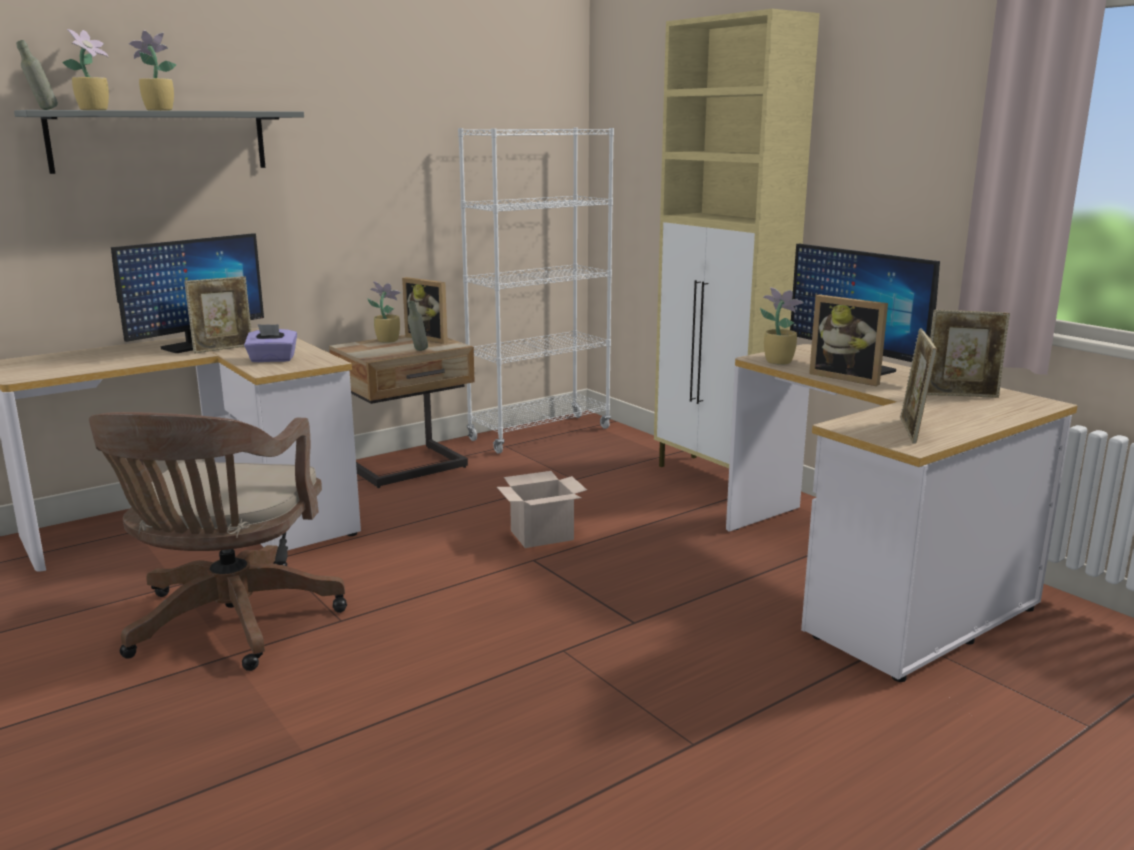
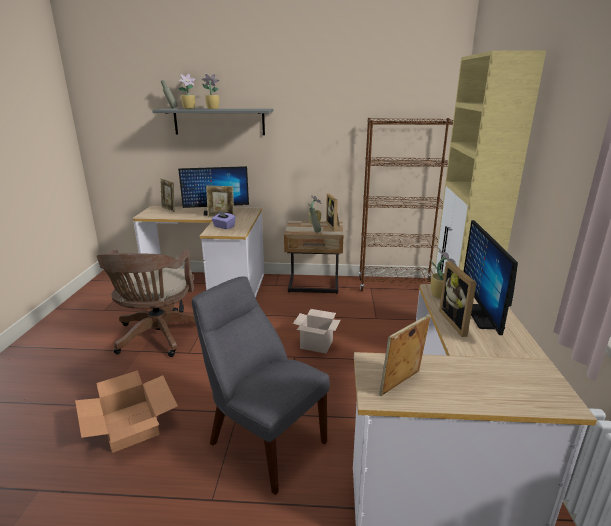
camera: 40 degrees right, 5 degrees up
(229, 625) = (158, 337): brown office chair -> brown office chair turned 45 degrees counterclockwise
(413, 743) = (130, 425): none -> cardboard box
(540, 434) = (396, 286): white bookcase -> brown bookcase
(652, 659) = (263, 440): none -> grey chair
(961, 395) = (508, 368): picture frame -> picture frame (169, 209)

